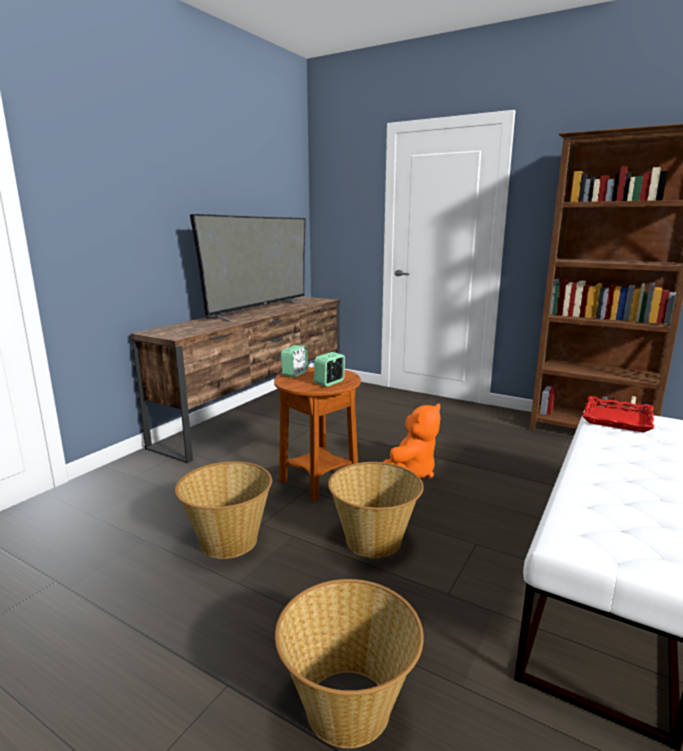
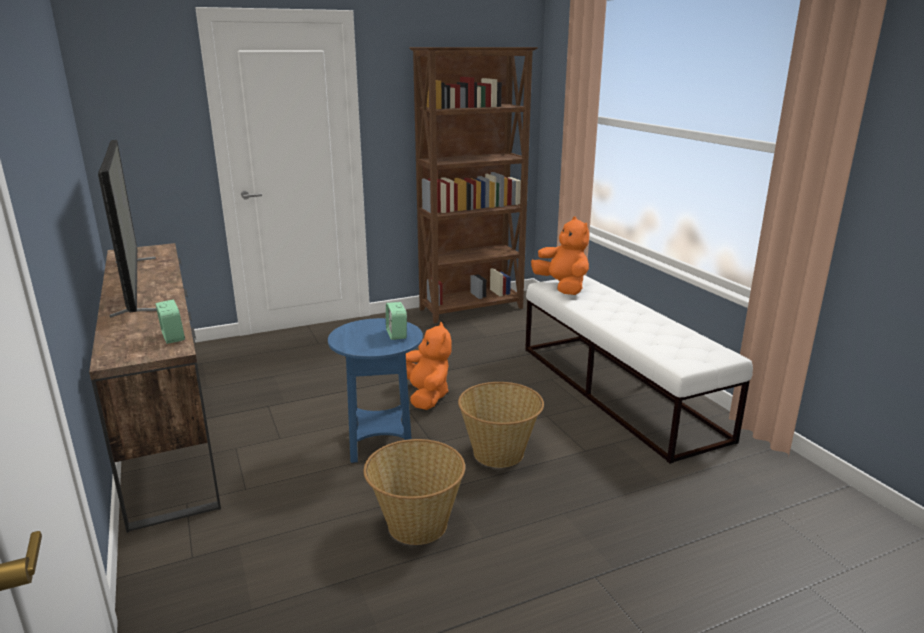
camera: 55 degrees left, 5 degrees up
(295, 374) = (345, 340): alarm clock -> alarm clock (173, 337)
(319, 482) = (381, 443): brown side table -> blue side table
(348, 708) = (650, 531): basket -> none
(617, 419) = (562, 287): red tray -> orange plush toy

